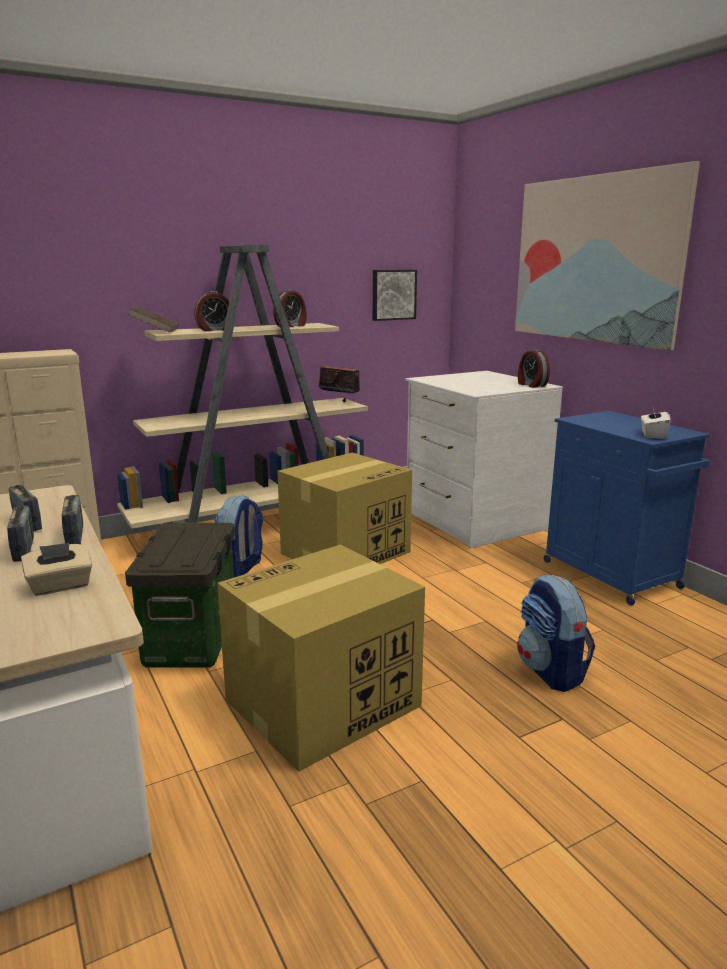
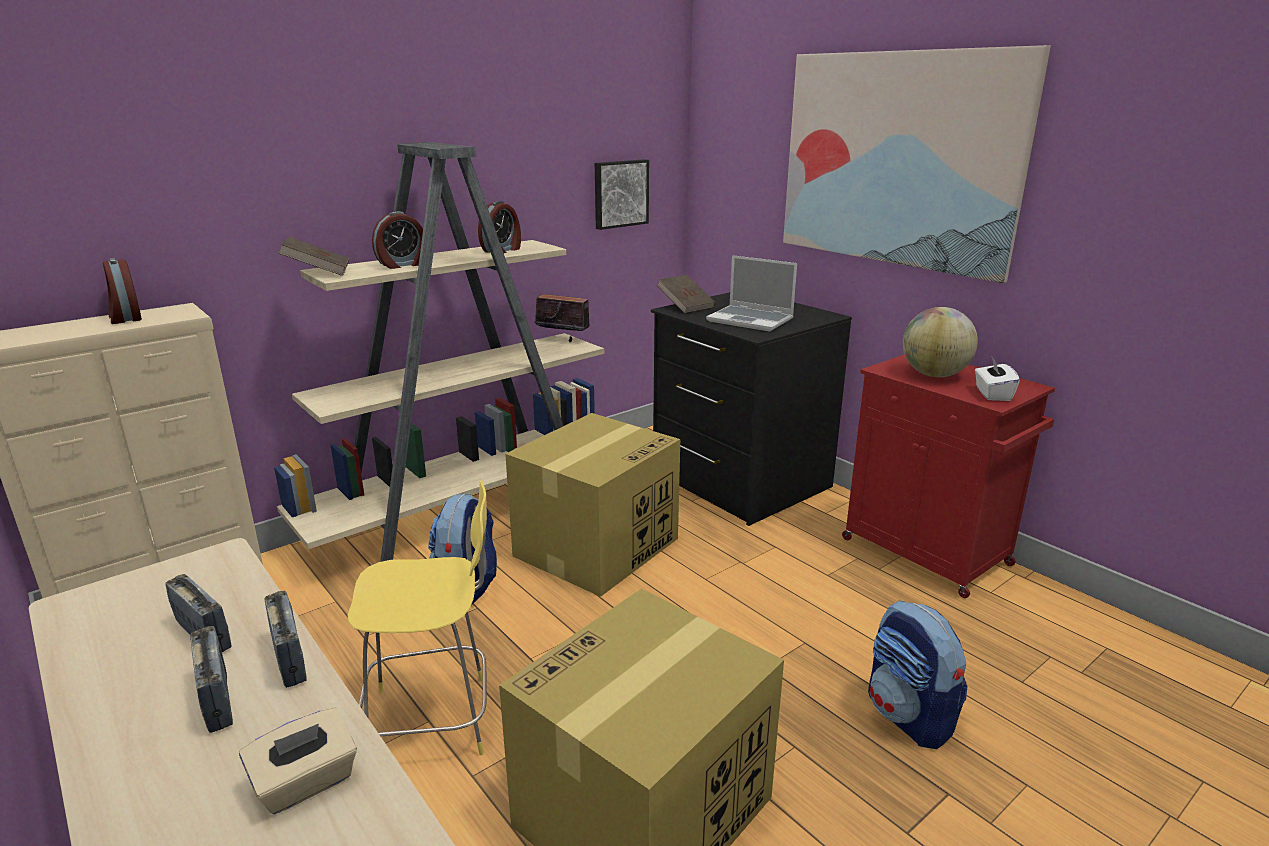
camera: 10 degrees left, 5 degrees up
(193, 639) = (435, 720): storage box -> yellow stool
(433, 377) = (685, 306): none -> brown book
(473, 521) = (739, 481): white dresser -> black dresser
(479, 385) = (751, 320): none -> laptop
(531, 385) = (813, 316): alarm clock -> alarm clock (125, 318)
(612, 423) = (934, 375): none -> globe
(613, 575) = (928, 553): blue cabinet -> red cabinet

